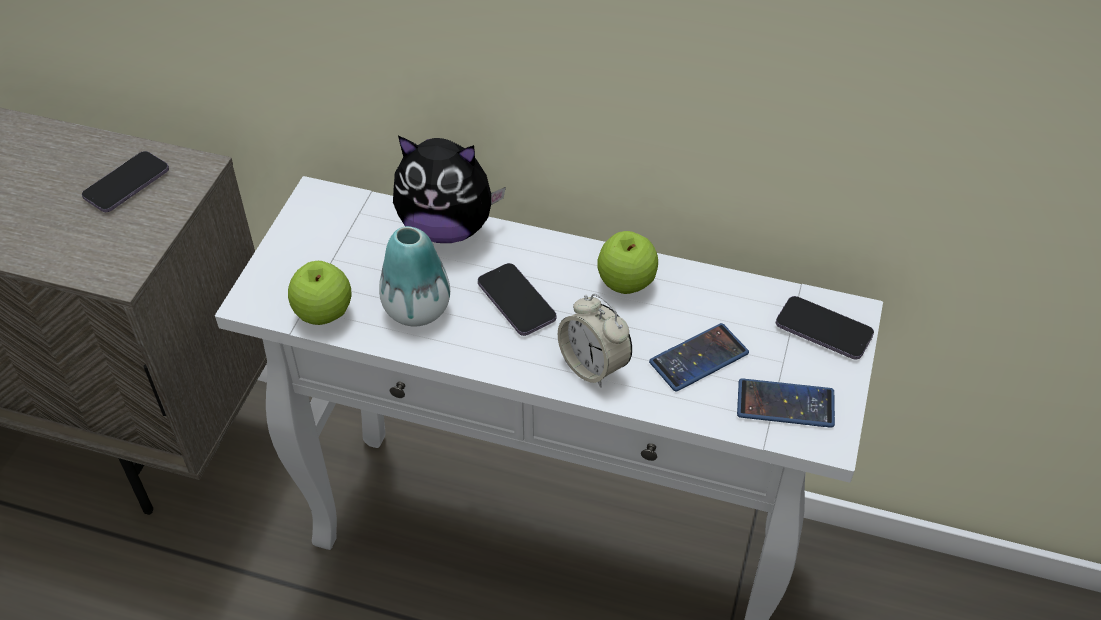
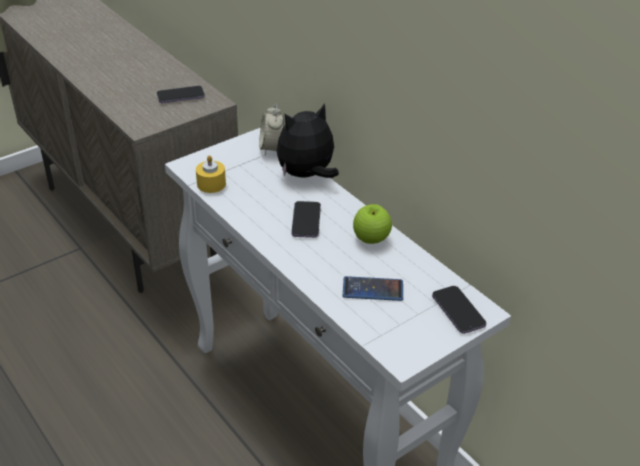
camera: 35 degrees right, 10 degrees down
(324, 313) = (211, 184): apple -> yellow candle
(417, 309) = (255, 202): vase -> none
(447, 227) = (307, 175): plush toy -> plush toy turned 105 degrees clockwise
(593, 366) = (314, 266): alarm clock -> alarm clock (271, 148)
(785, 404) = (397, 333): phone -> none

